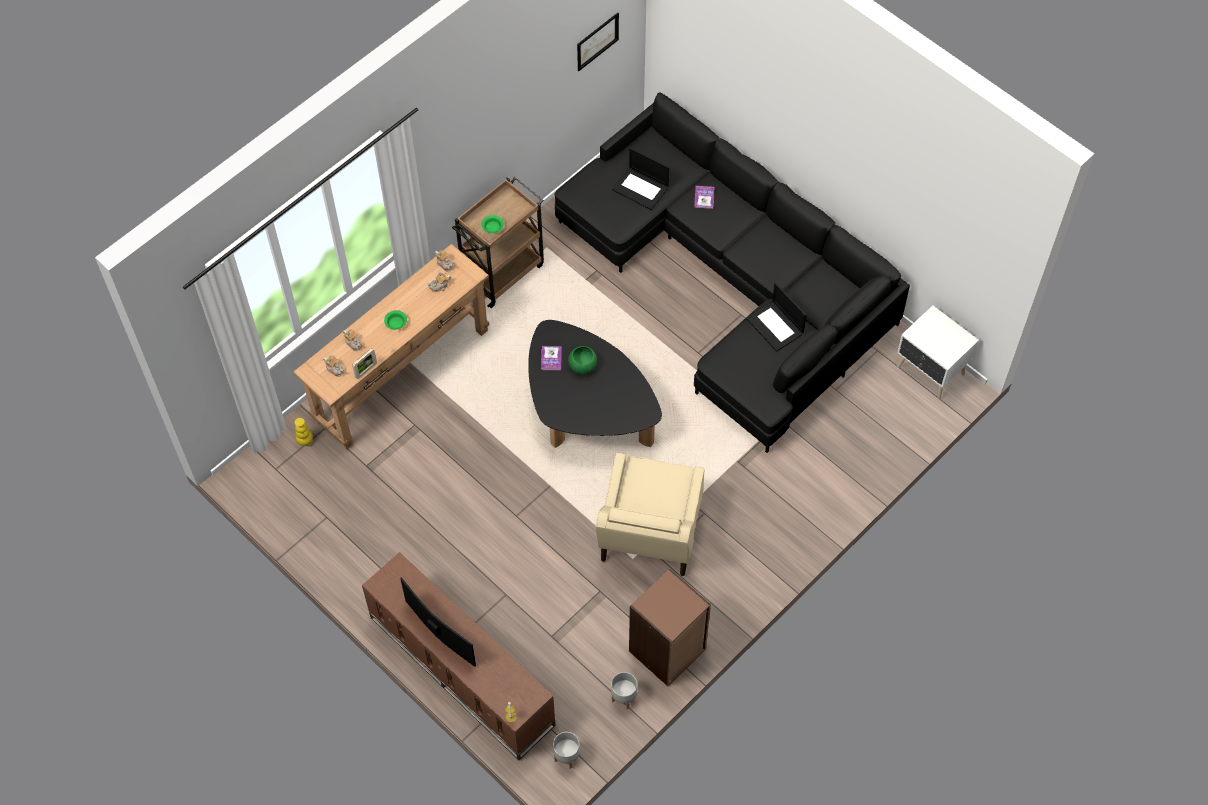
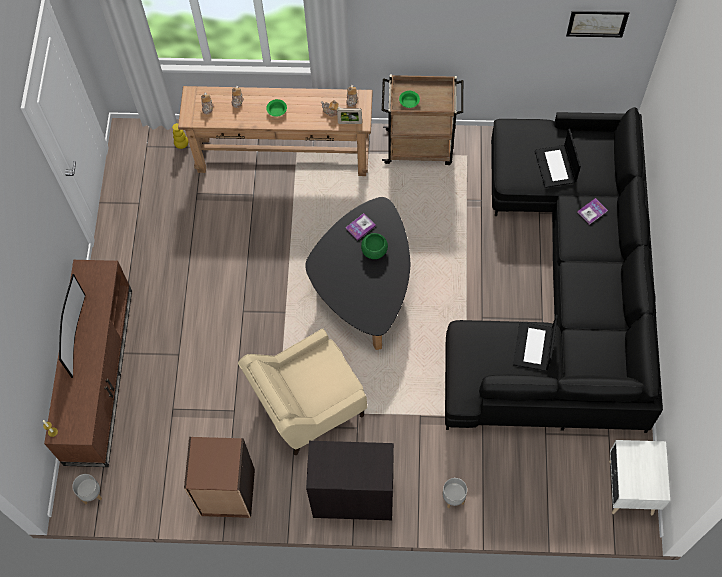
camera: 50 degrees right, 5 degrees up
(366, 370) = (223, 125): picture frame -> picture frame (350, 122)
(623, 697) = (166, 493): grey planter -> grey planter (453, 498)
(758, 562) = (352, 496): none -> black cabinet

